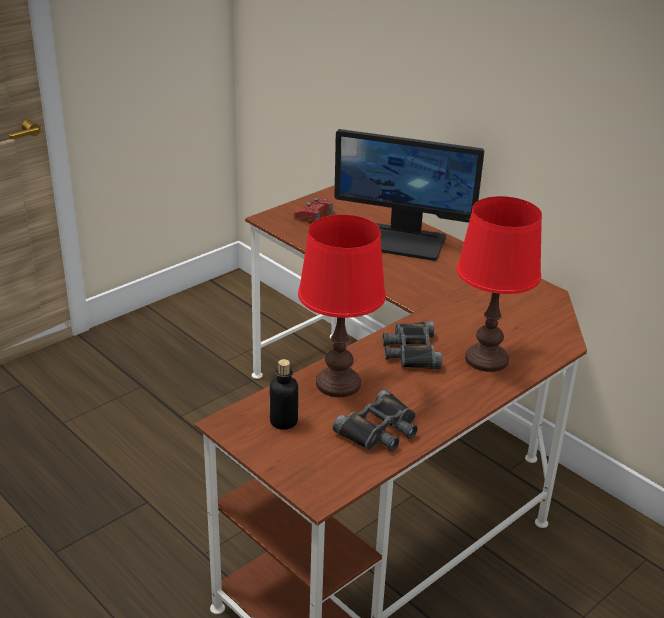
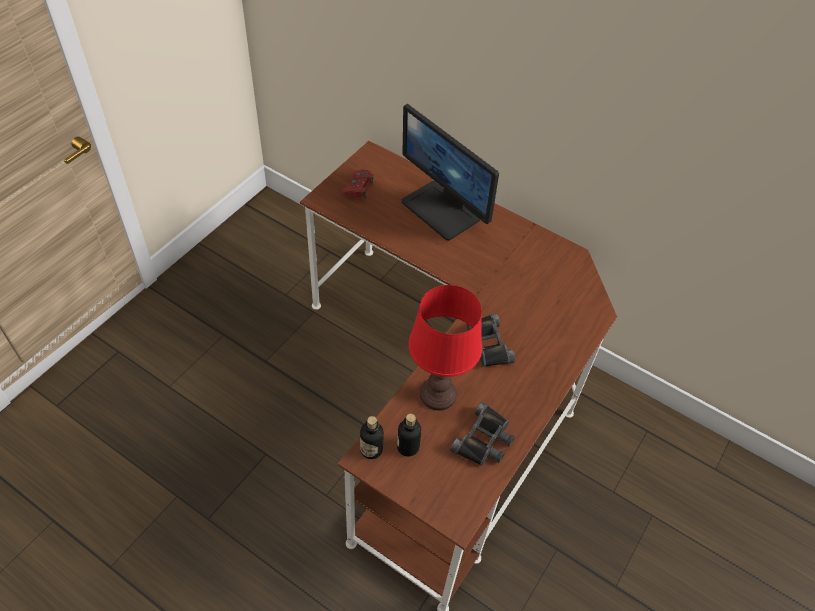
camera: 15 degrees left, 20 degrees up
(239, 417) = (371, 449): none -> bottle
(402, 241) = (442, 210): monitor -> monitor turned 45 degrees clockwise
(487, 359) = (545, 343): red table lamp -> none

